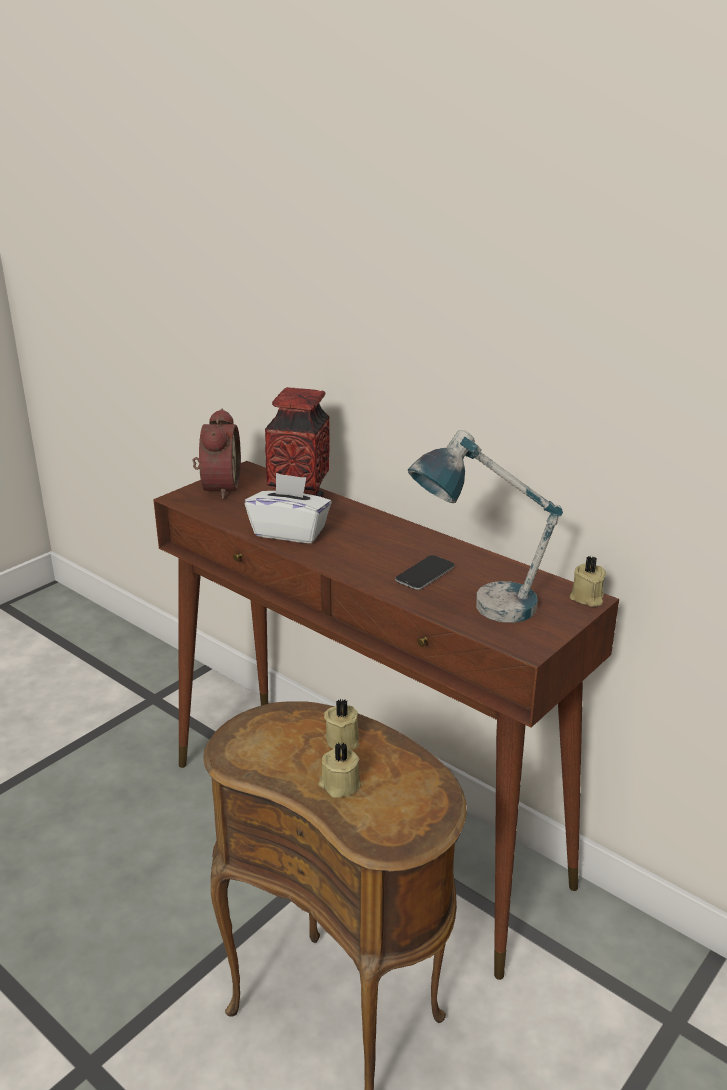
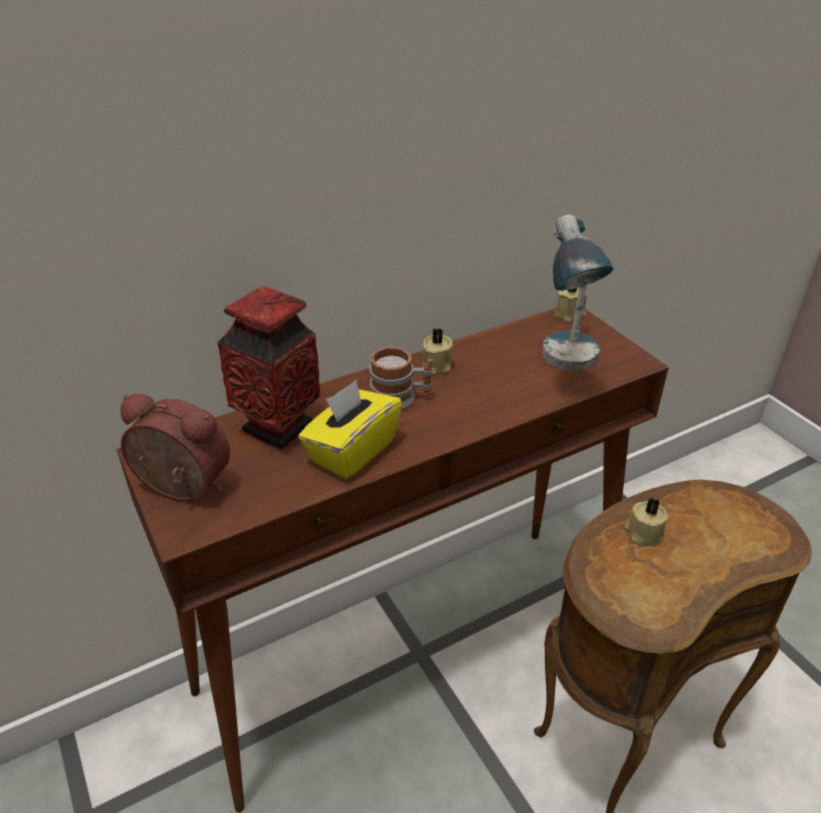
camera: 70 degrees left, 10 degrees up
(290, 532) = (352, 451): white tissue box -> yellow tissue box
(339, 784) = (710, 551): beige candle -> beige candle (435, 366)
(370, 537) = (400, 397): none -> mug
(425, 574) = (494, 382): phone -> none

